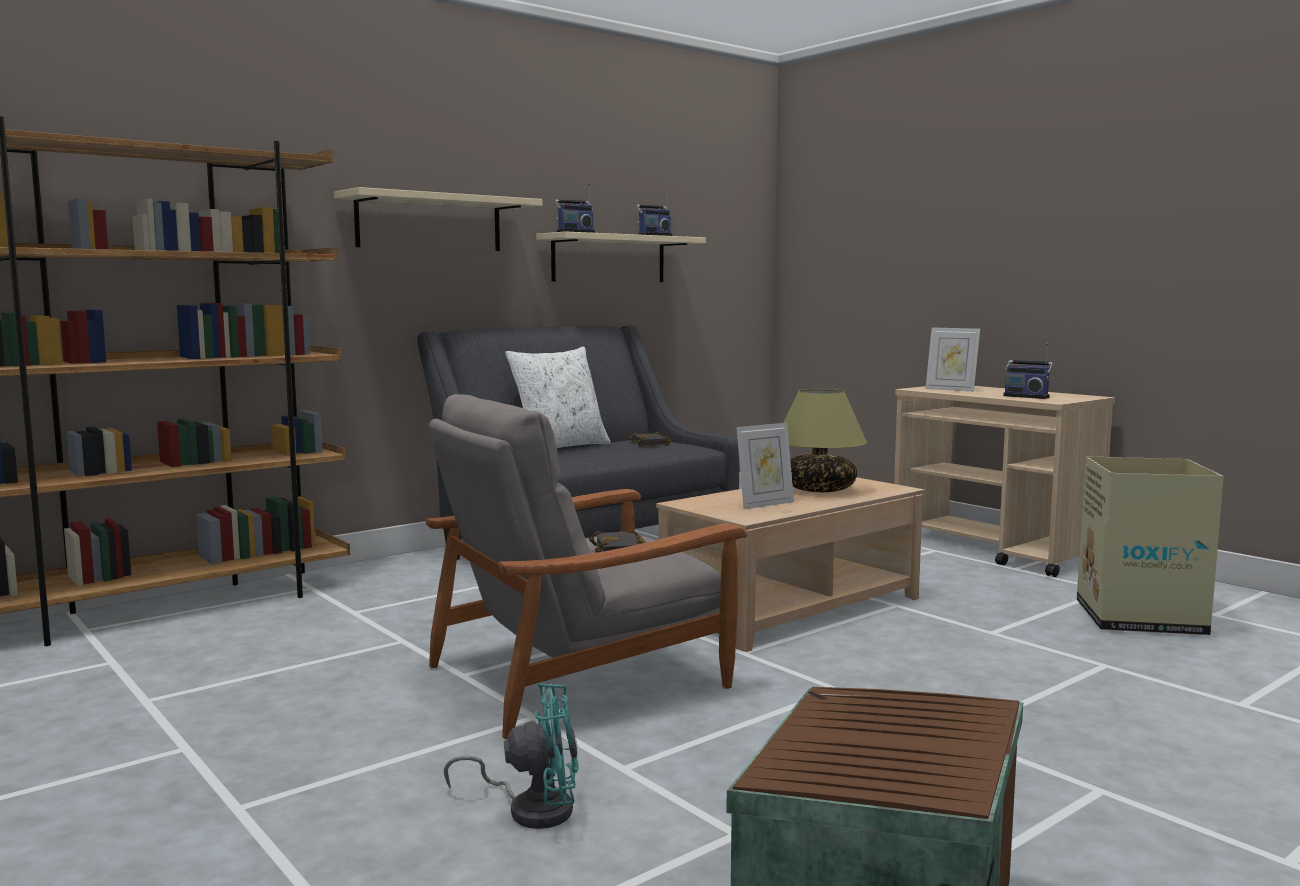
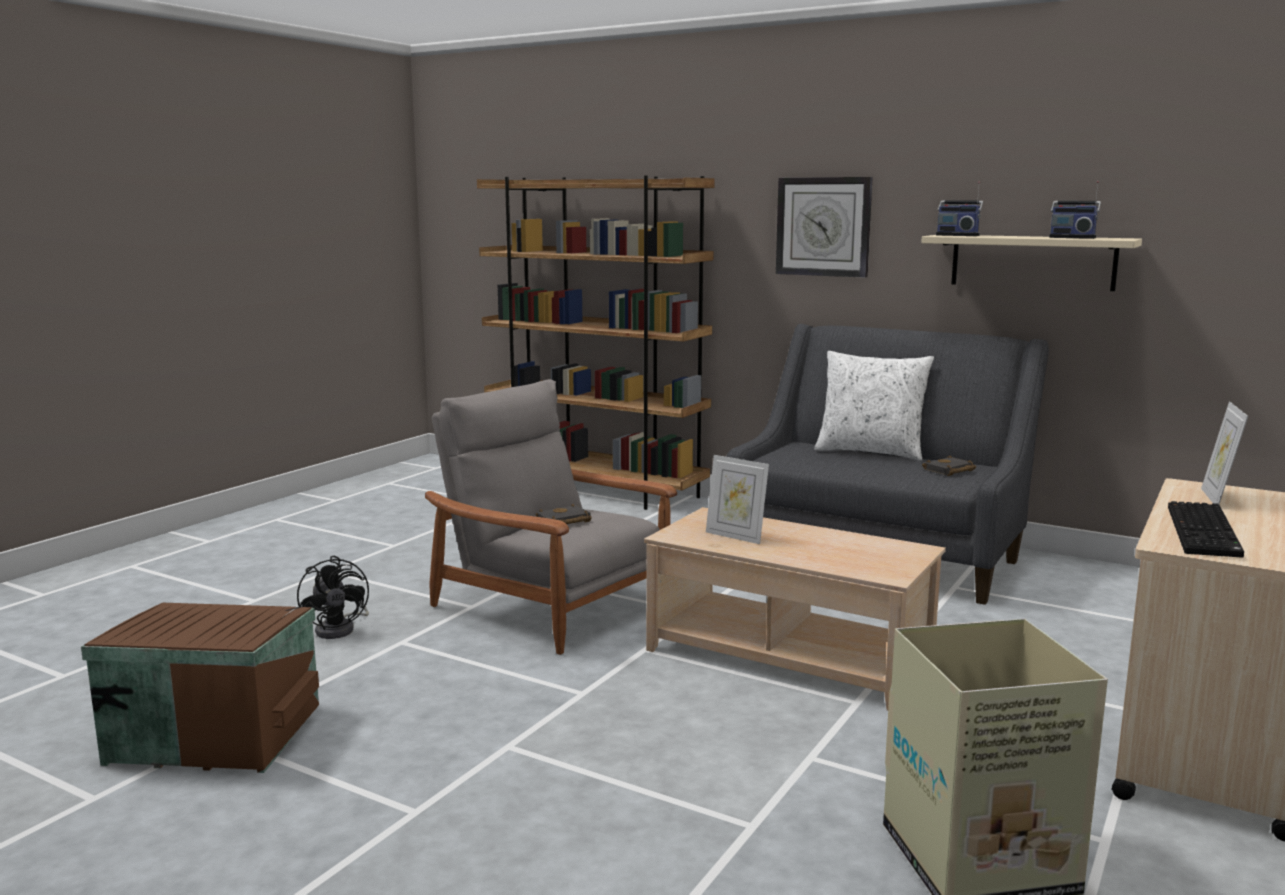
camera: 70 degrees right, 5 degrees up
(429, 223) = (823, 226): beige shelf -> wall clock
(532, 808) = (340, 628): turquoise fan -> black fan
(818, 489) = (834, 548): table lamp -> none
(1027, 396) = (1206, 532): radio -> keyboard

